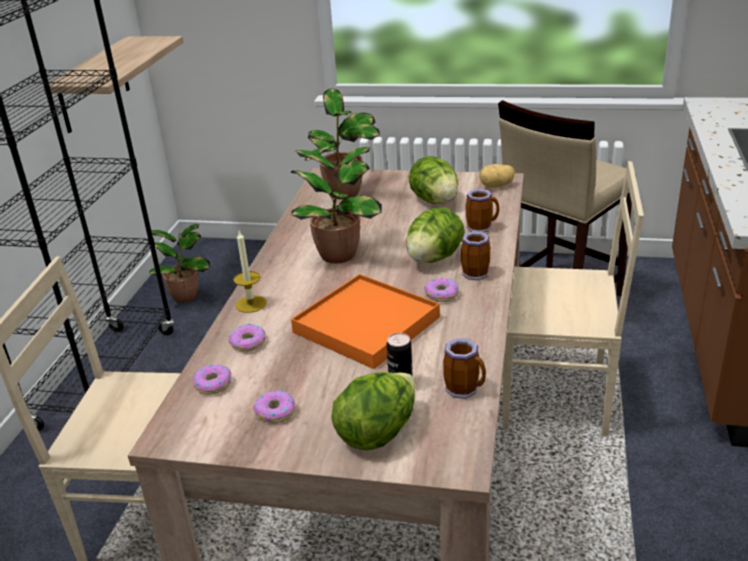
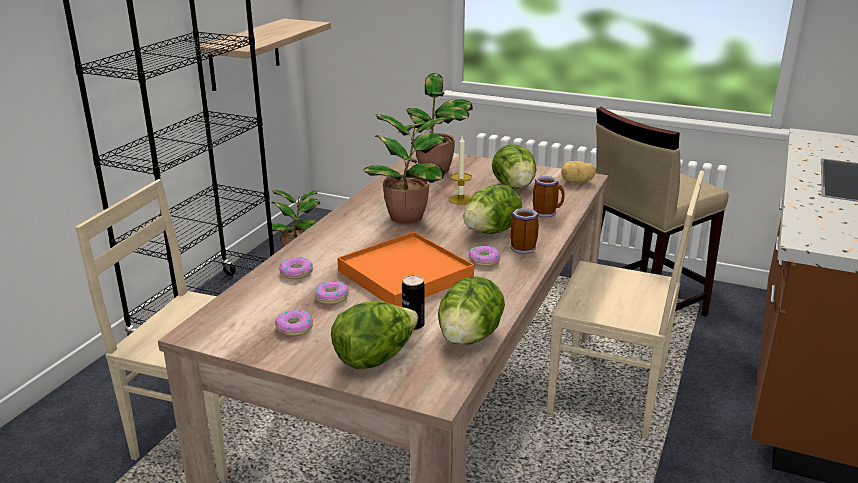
camera: 10 degrees right, 5 degrees down
(213, 384) = (252, 299): donut -> donut (331, 297)
(251, 304) = (313, 244): candle -> candle (460, 199)
(465, 389) = (469, 337): mug -> lettuce

